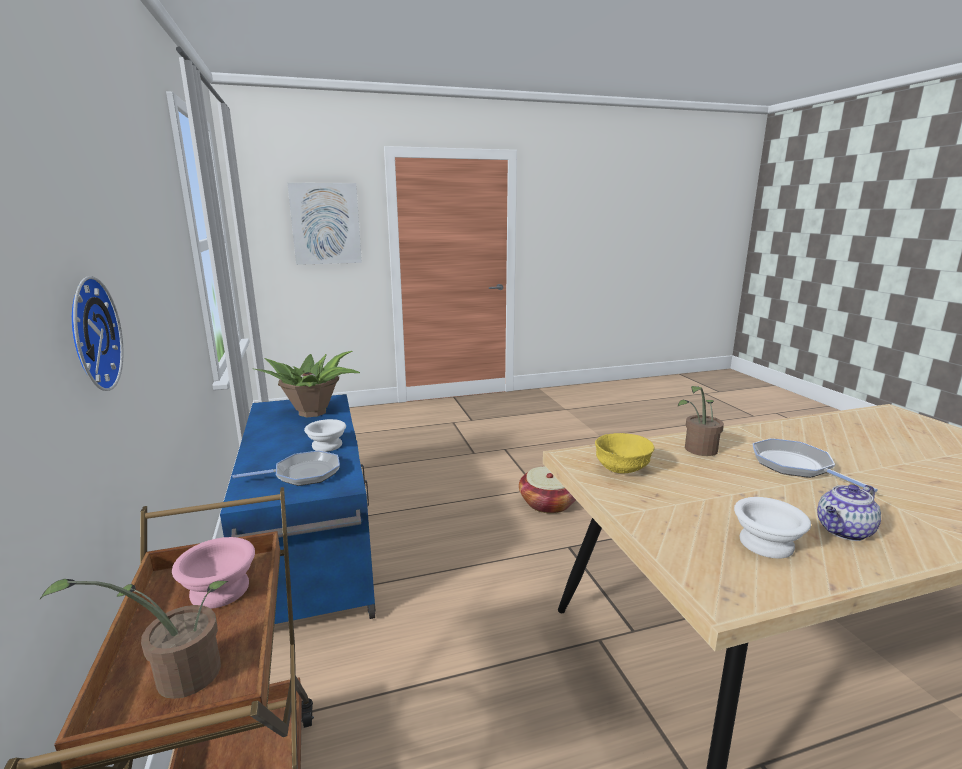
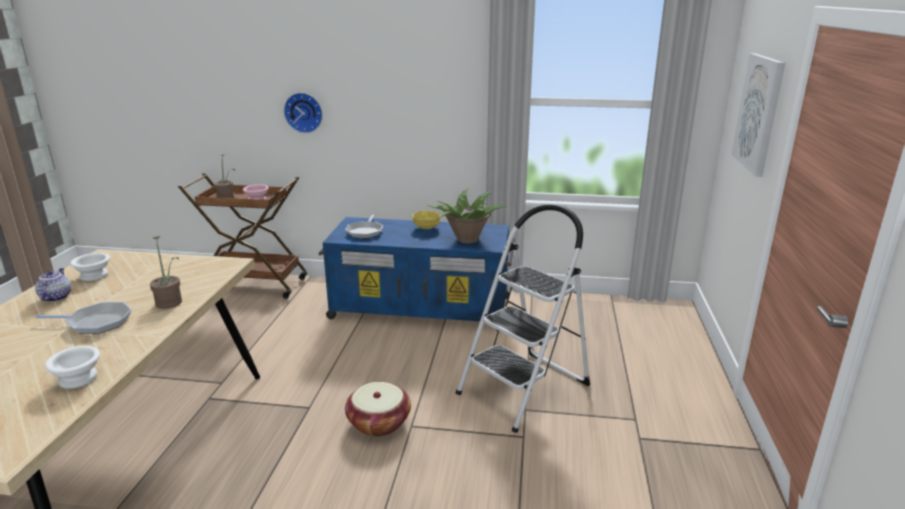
camera: 115 degrees right, 5 degrees up
(327, 445) = (399, 239): white bowl -> white bowl (79, 379)
(446, 456) = (527, 389): none -> step ladder
(622, 469) = (197, 270): yellow bowl -> yellow bowl (426, 227)

